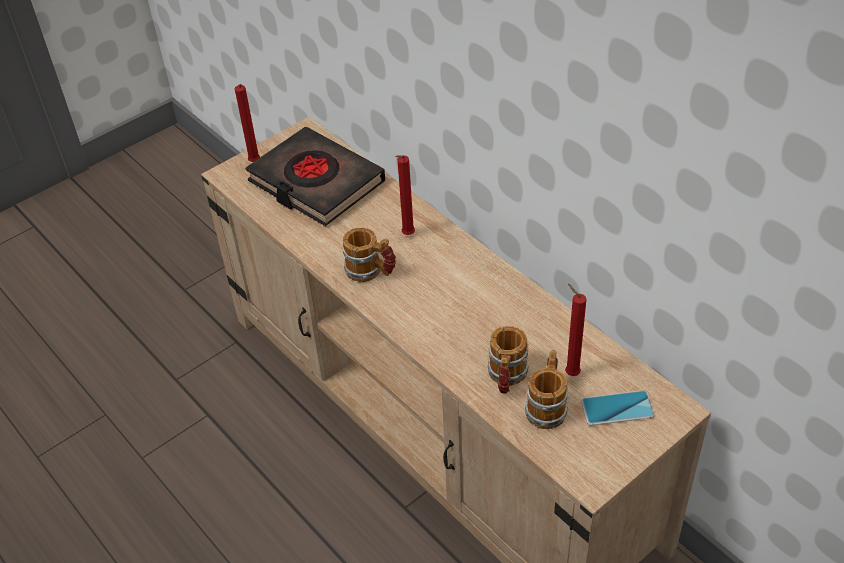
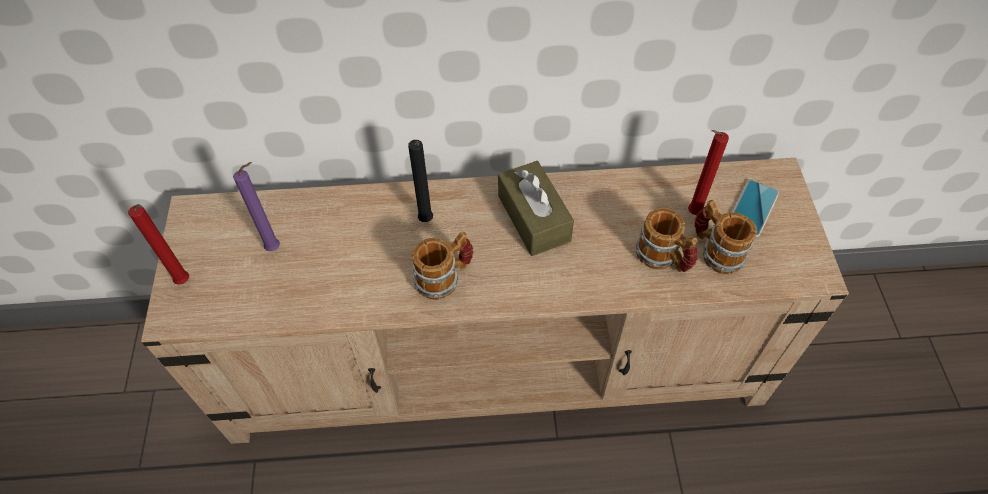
camera: 55 degrees left, 10 degrees up
(316, 183) = (276, 248): black book -> purple candle
(407, 236) = (426, 222): red candle -> black candle
(468, 287) = (533, 218): none -> brown tissue box

